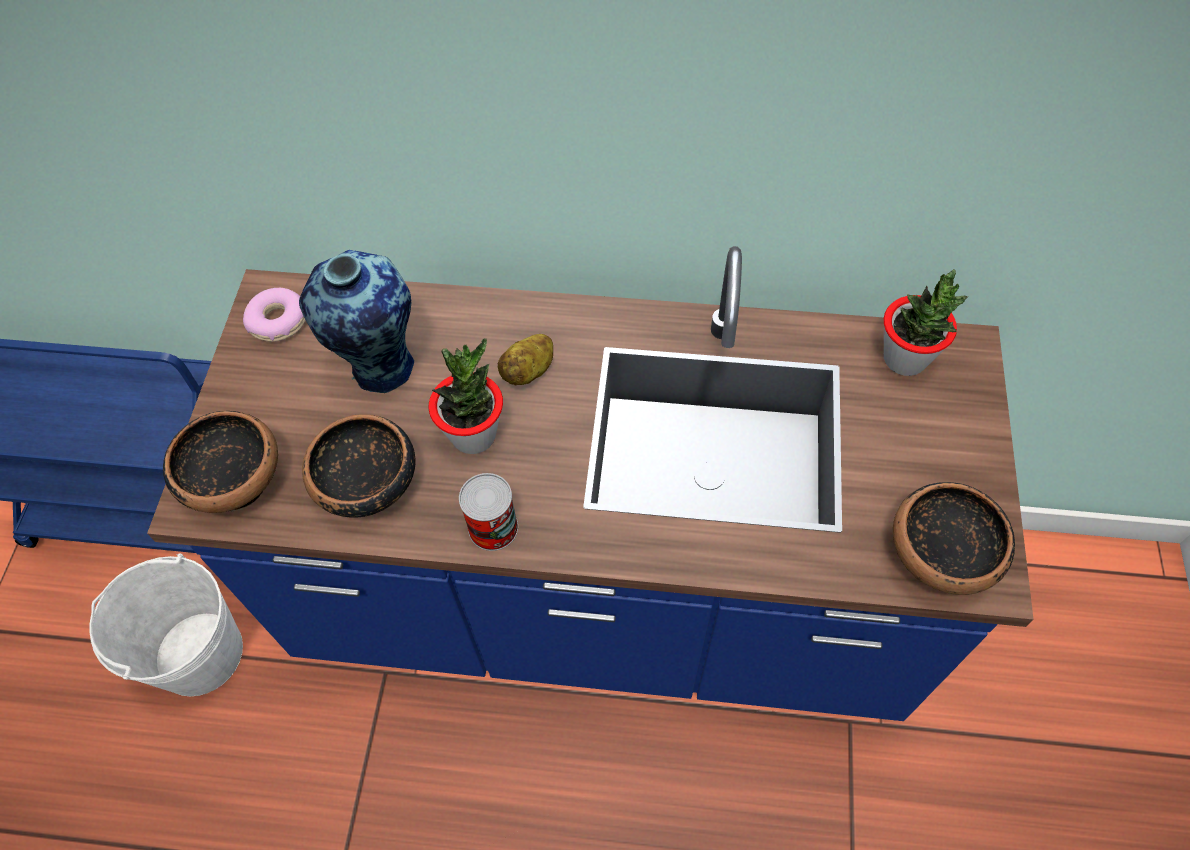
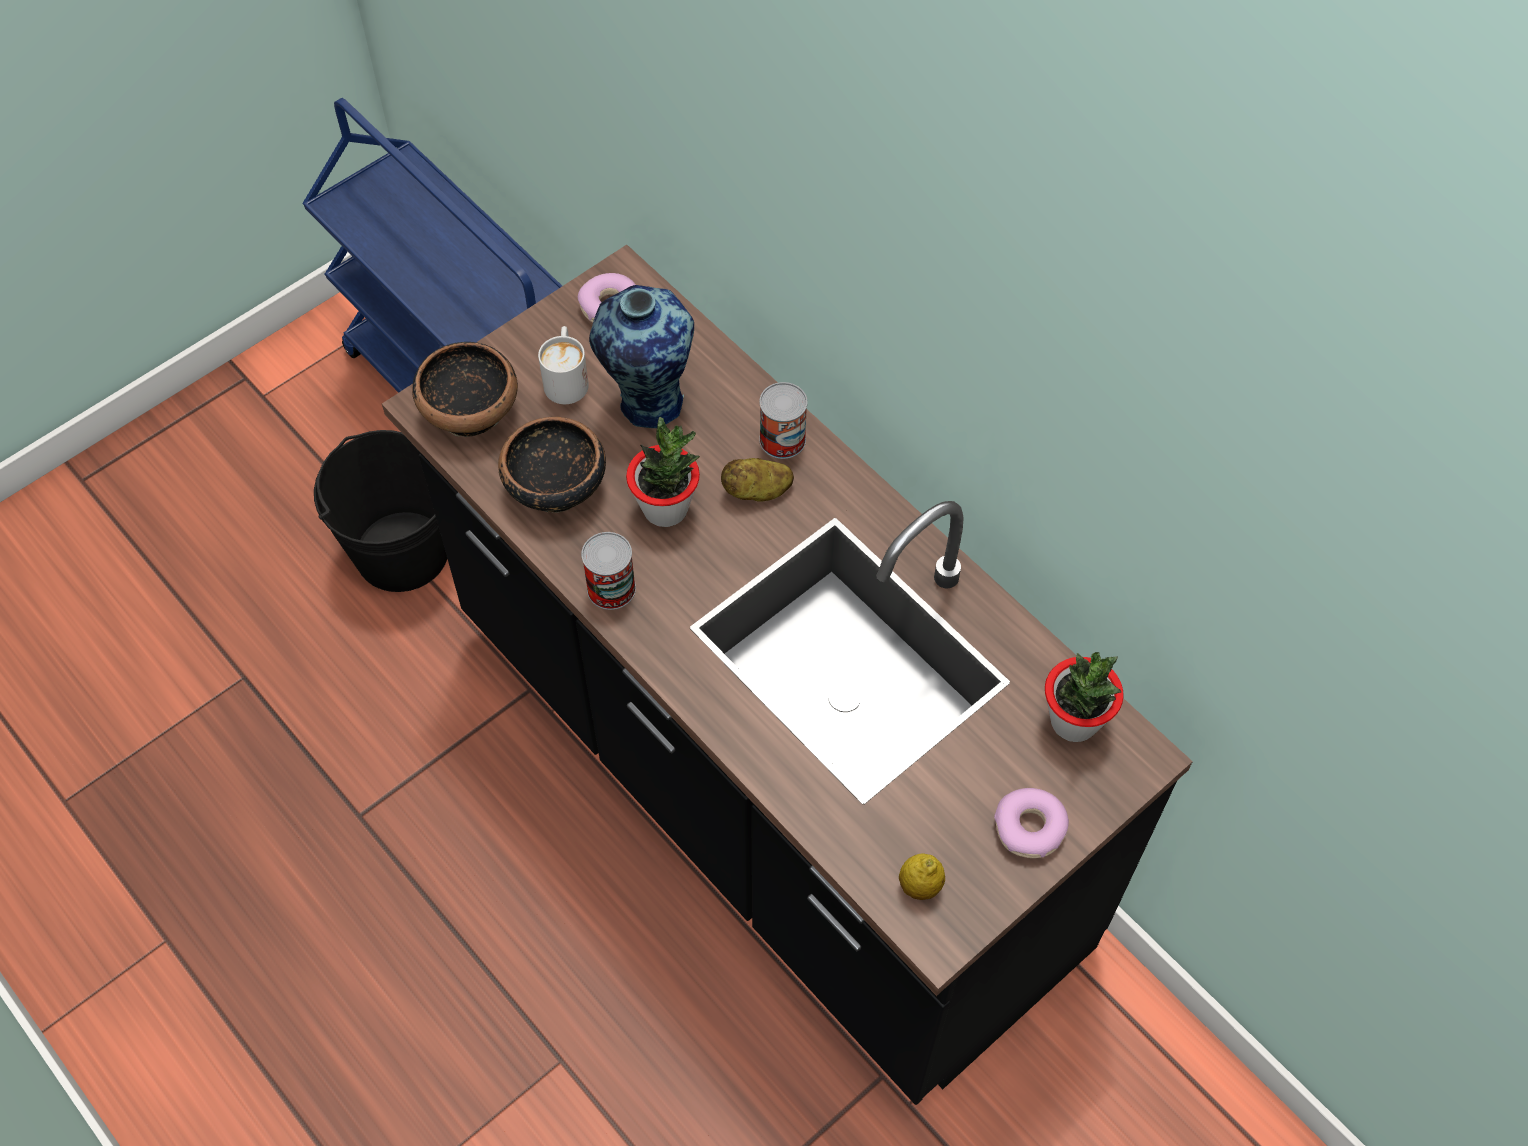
camera: 40 degrees right, 0 degrees up
(199, 653) = (402, 551): white bucket -> black bucket
(294, 397) = (566, 377): none -> white mug
(509, 321) = (782, 439): none -> can
(602, 604) = (762, 787): blue counter -> black counter
(941, 556) = (920, 886): bowl -> lemon
(960, 452) = (1030, 828): none -> donut

